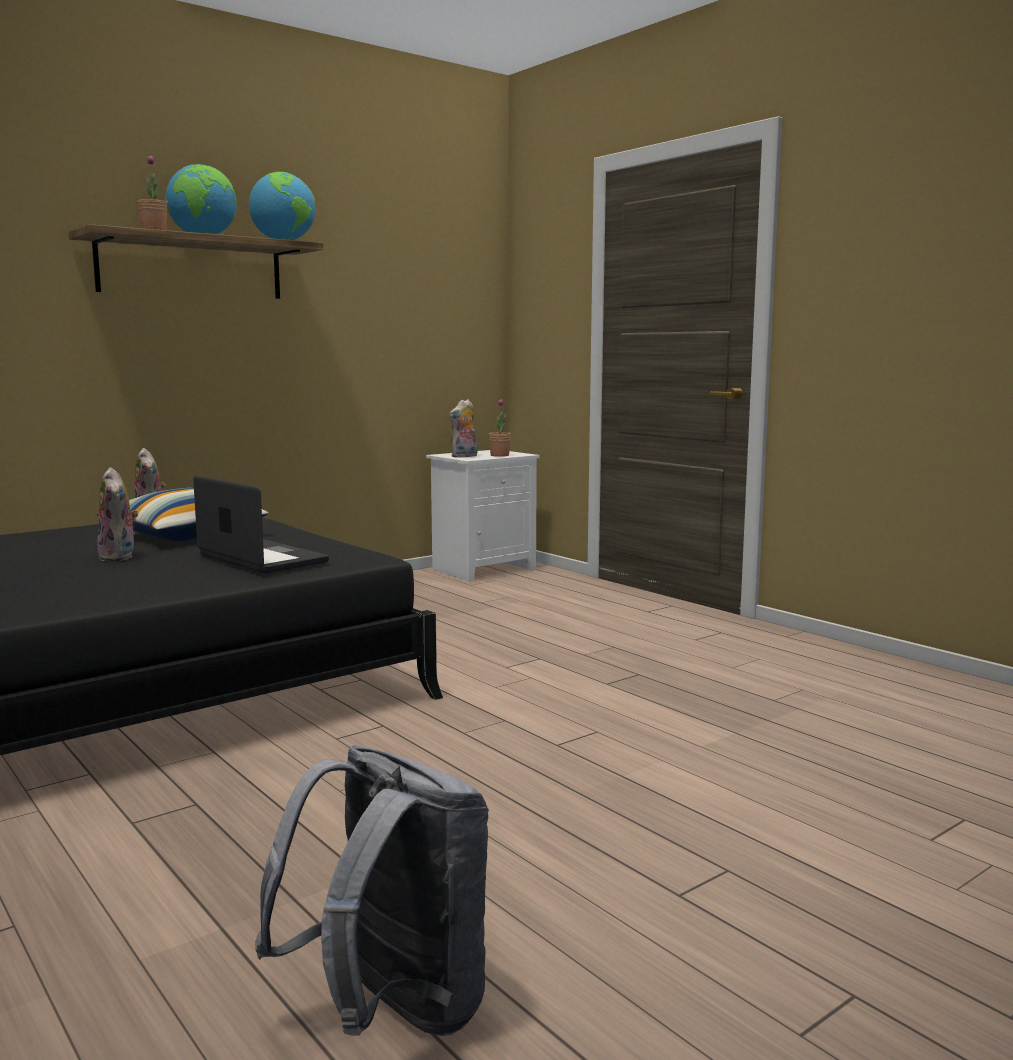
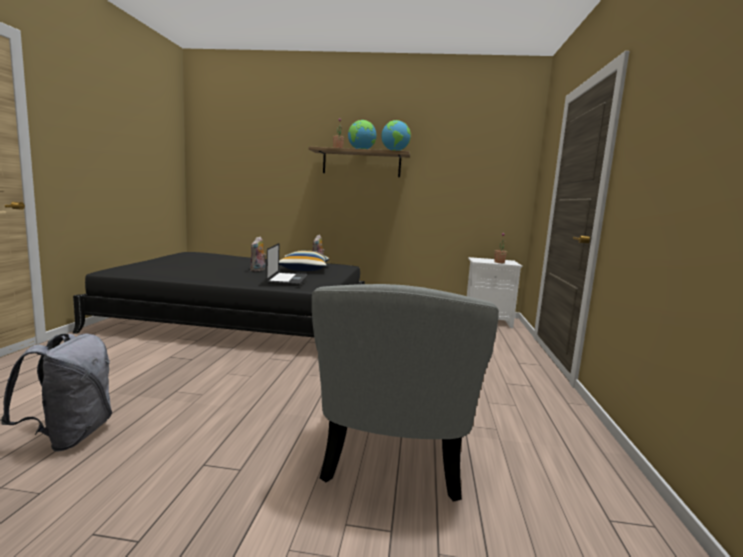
camera: 45 degrees right, 0 degrees up
(464, 456) = (480, 260): plush toy -> none
(793, 758) = (394, 451): none -> grey armchair

